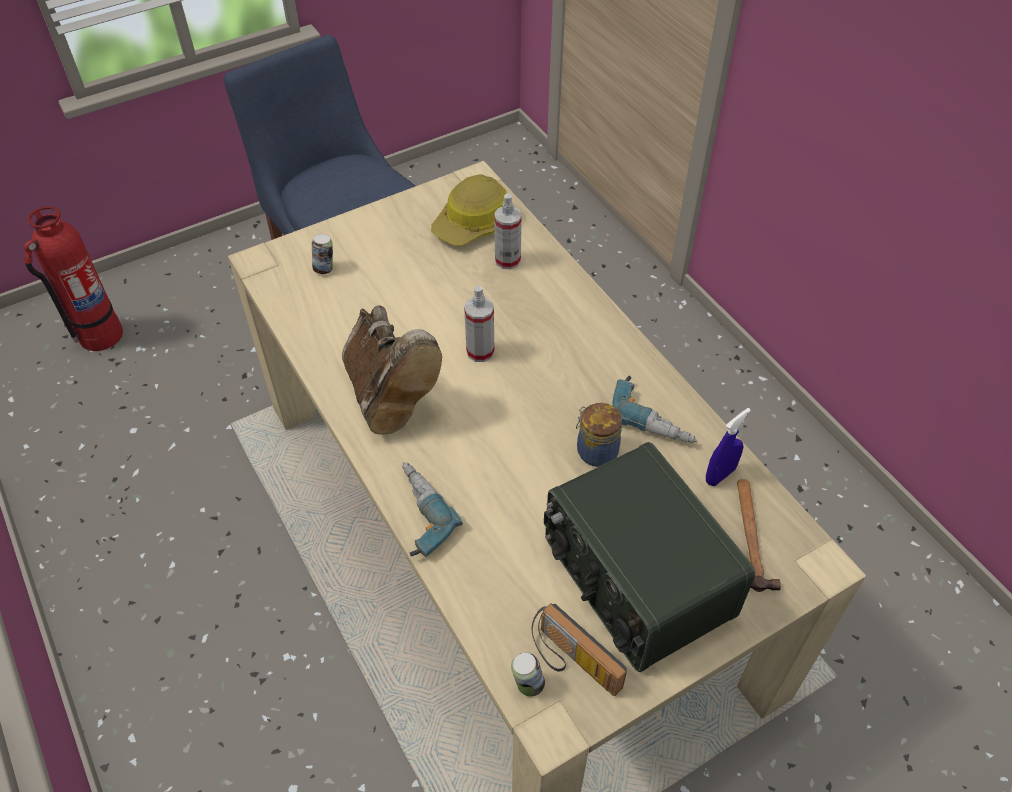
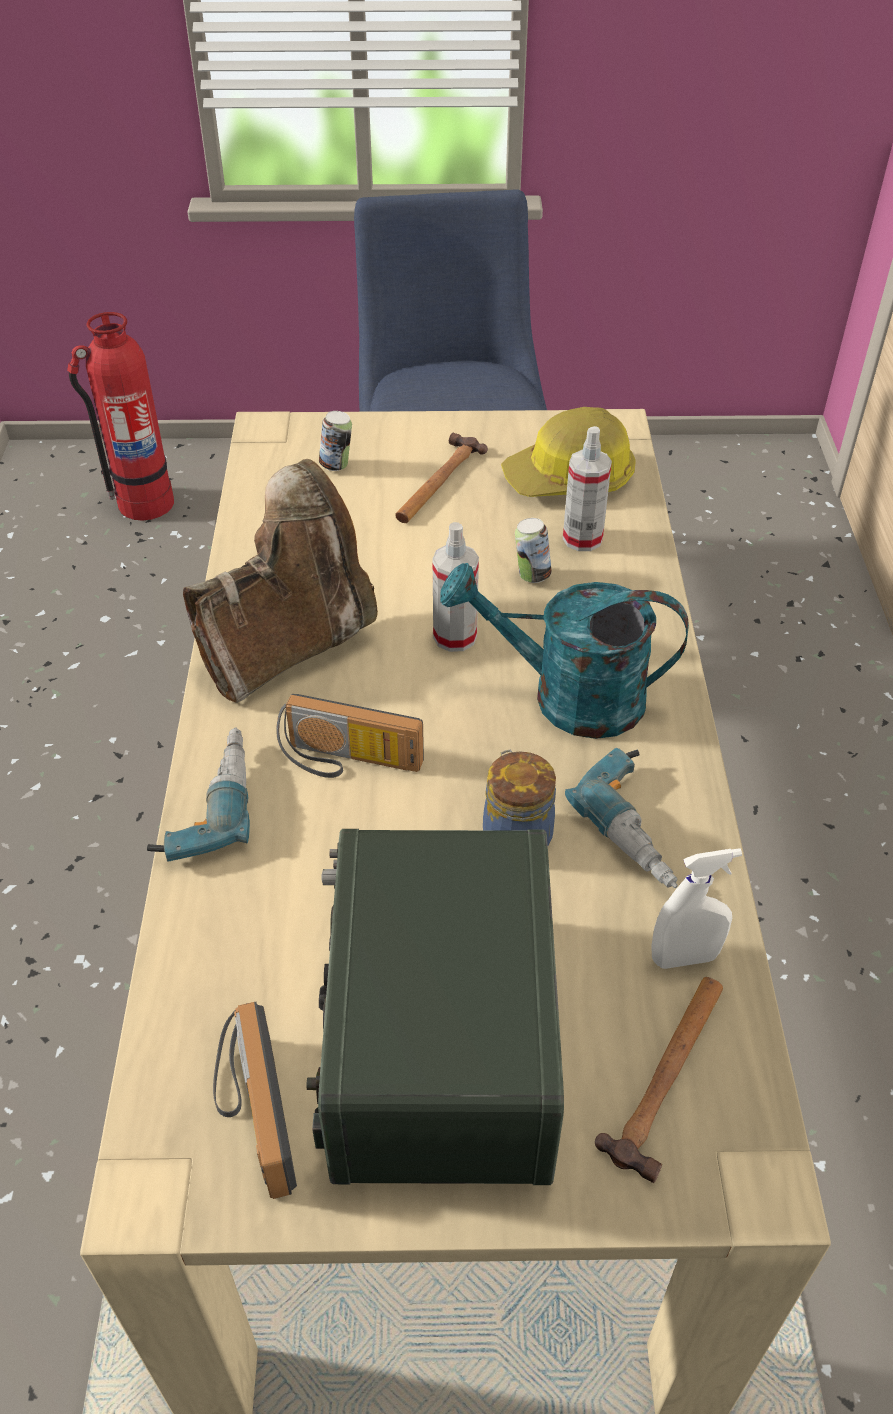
camera: 30 degrees right, 5 degrees down
(388, 397) = (291, 644): brown boot -> brown boot turned 135 degrees counterclockwise
(396, 256) = (437, 482): none -> hammer
(476, 453) = (347, 762): none -> radio
(527, 685) = (165, 1110): can -> can (531, 575)
(567, 361) = (567, 697): none -> turquoise watering can
(720, 475) = (684, 957): blue spray bottle -> white spray bottle

